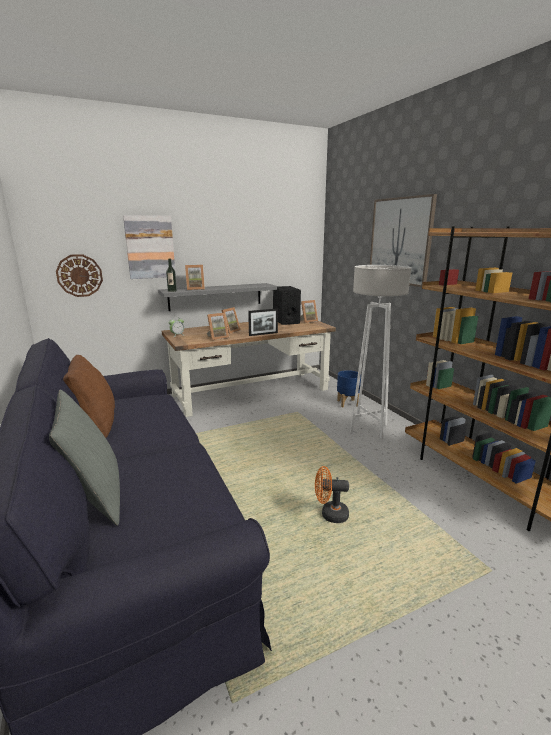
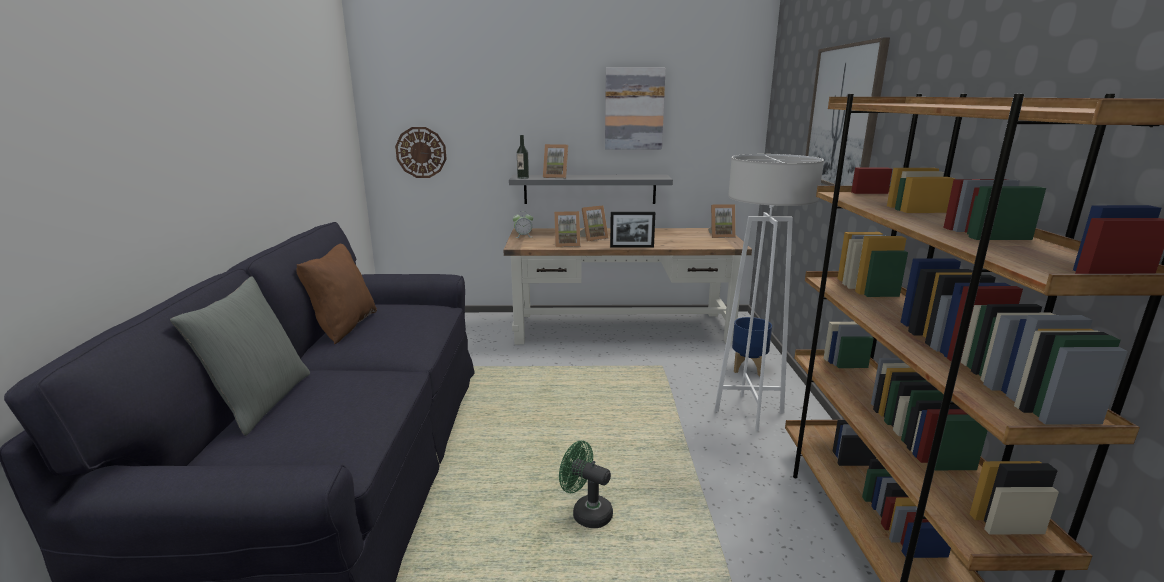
camera: 25 degrees right, 0 degrees up
(150, 247) = (505, 119): picture -> picture (634, 109)
(286, 321) = (688, 232): black speaker -> none
(330, 514) = (586, 513): orange fan -> green fan

